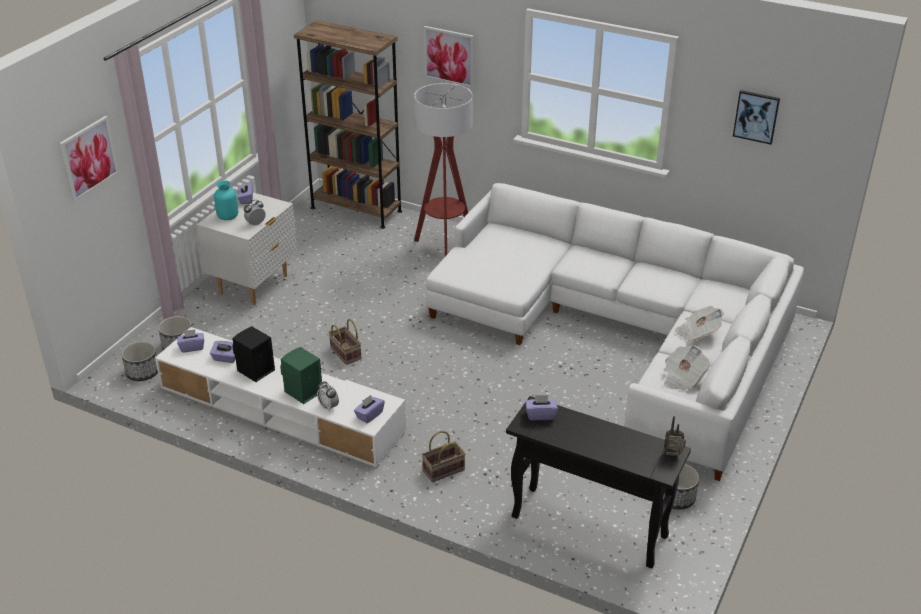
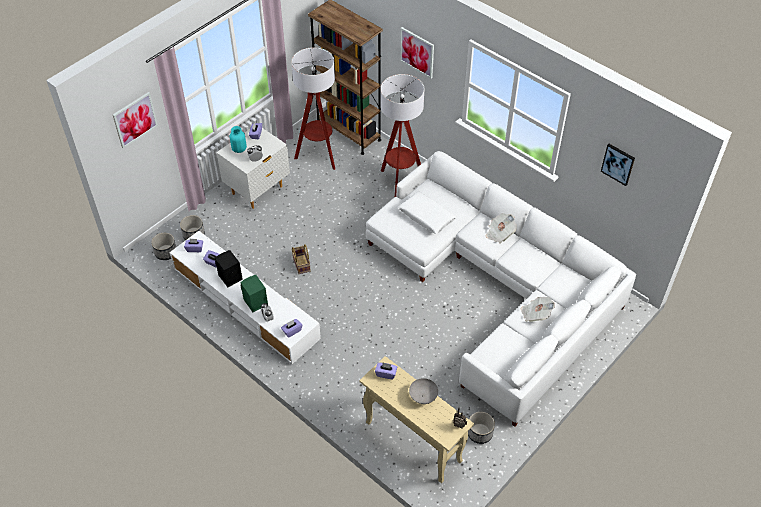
camera: 15 degrees right, 15 degrees up
(326, 237) = (319, 155): none -> floor lamp
(443, 471) = (334, 376): basket -> none
(506, 258) = (426, 217): none -> white pillow
(587, 526) = (412, 441): black console table -> beige console table
(605, 430) = (423, 396): none -> grey bowl
(682, 378) = (508, 351): newspaper -> newspaper (499, 233)

